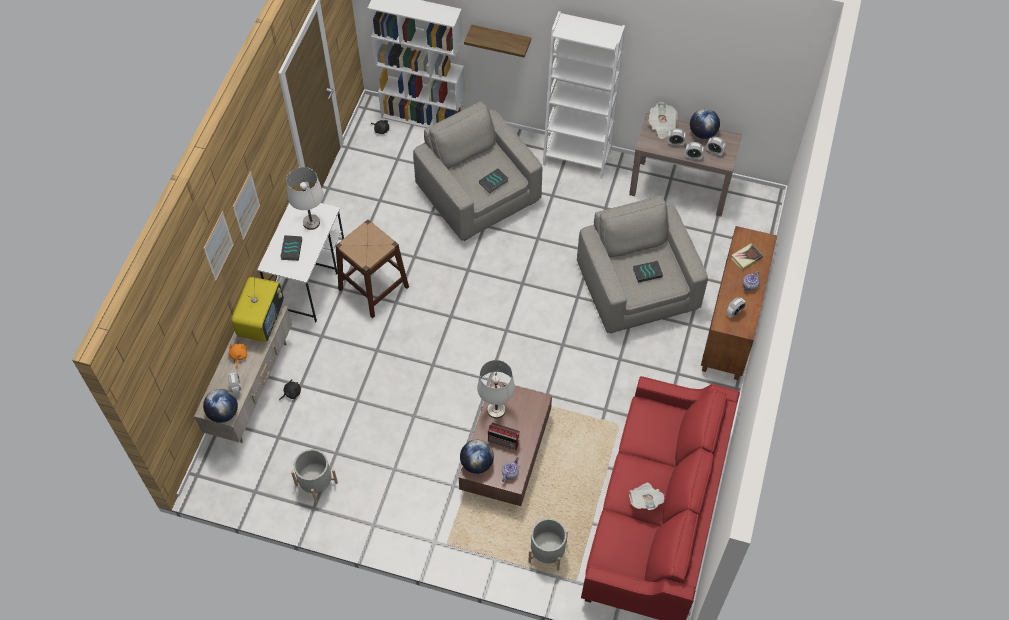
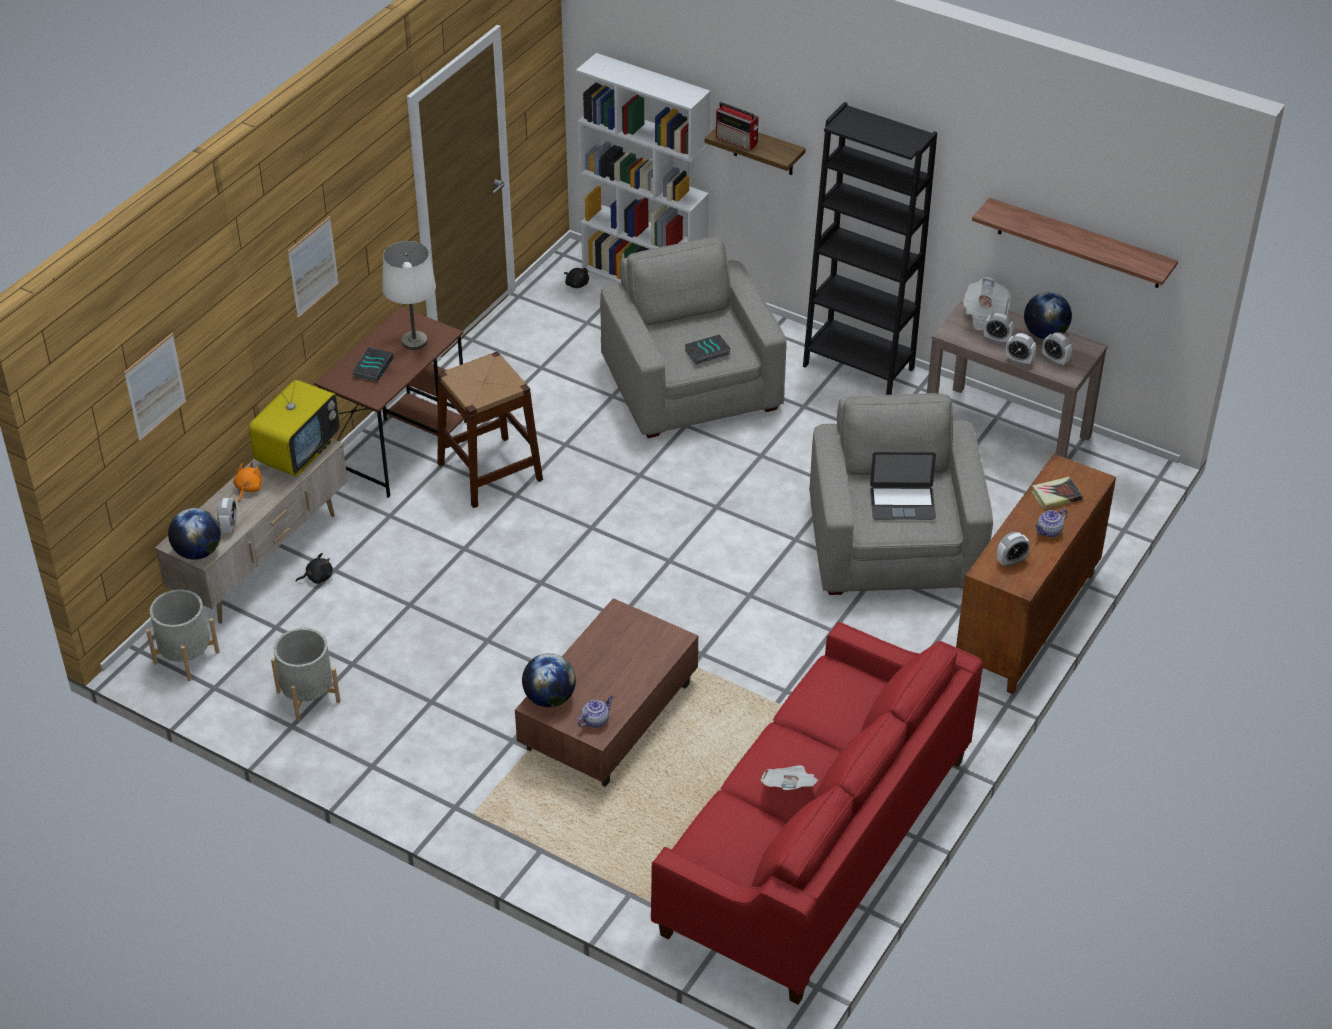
camera: 15 degrees right, 15 degrees down
(218, 246) = (250, 297): picture -> picture (155, 387)
(309, 280) = (399, 445): white desk -> brown desk
(496, 410) = (605, 637): white table lamp -> none
(504, 442) = (602, 679): radio -> radio (737, 141)
(547, 552) = (625, 858): grey planter -> grey planter (186, 657)
(577, 158) = (858, 367): white bookcase -> black bookcase
(647, 272) = (902, 503): book -> laptop
(723, 81) = (1079, 244): none -> shelf

